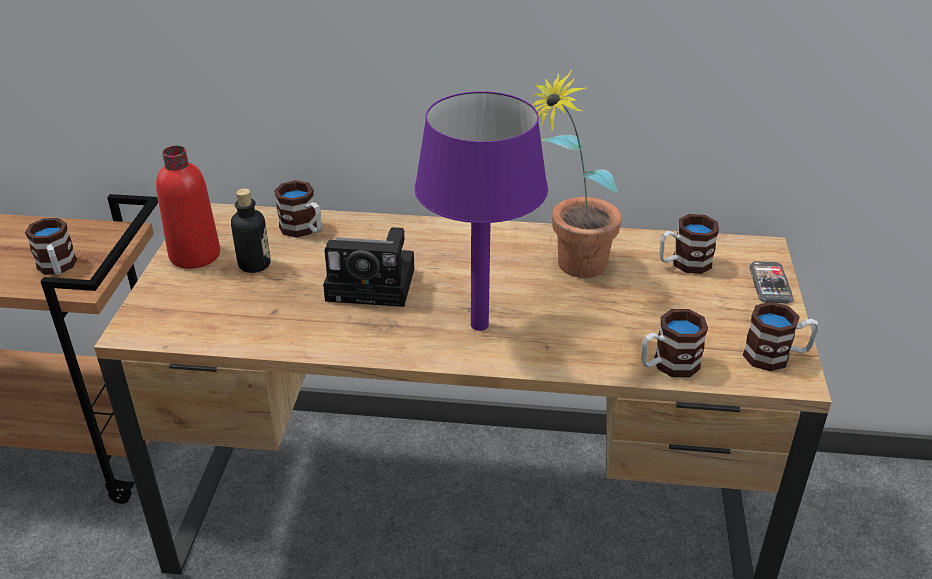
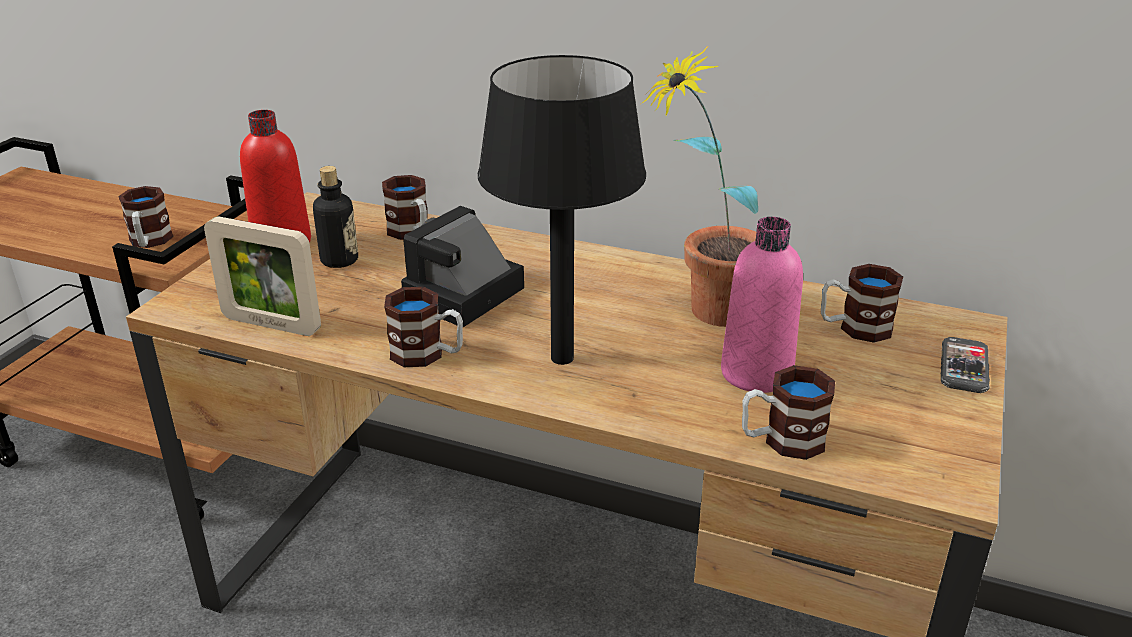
camera: 15 degrees right, 5 degrees down
(228, 334) = (271, 324): none -> picture frame
(375, 284) = (462, 298): camera -> camera turned 105 degrees clockwise
(479, 324) = (562, 357): purple table lamp -> black table lamp
(628, 313) = (756, 373): none -> pink bottle
(776, 356) = (938, 454): mug -> mug (427, 354)

